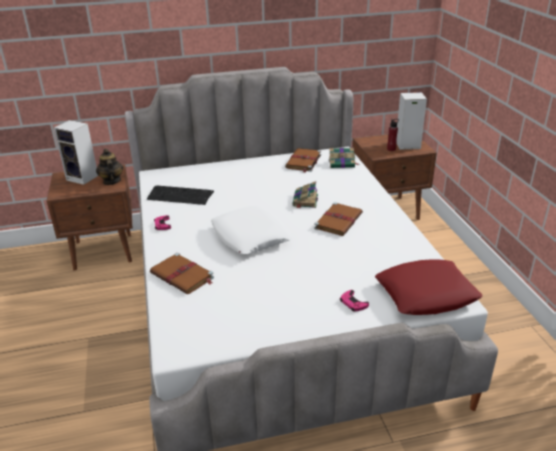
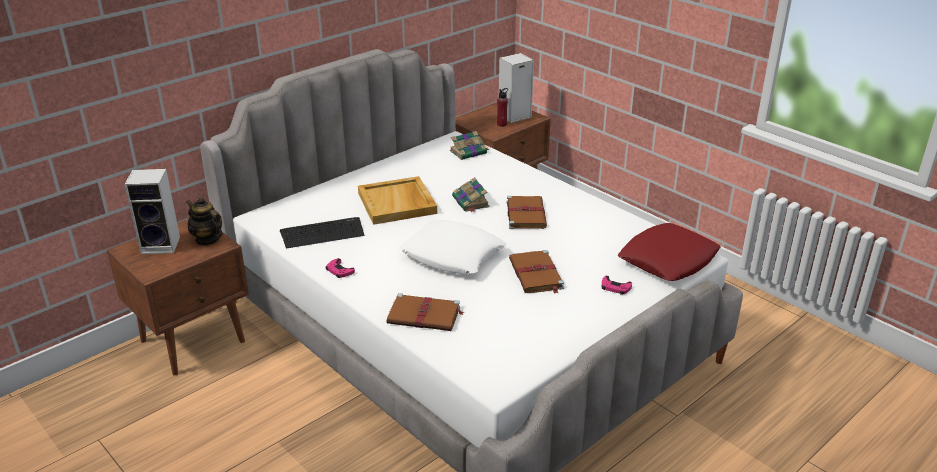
camera: 30 degrees left, 0 degrees up
(251, 188) = (397, 203): none -> beige tray
(303, 162) = (424, 160): brown book -> brown book (536, 275)

